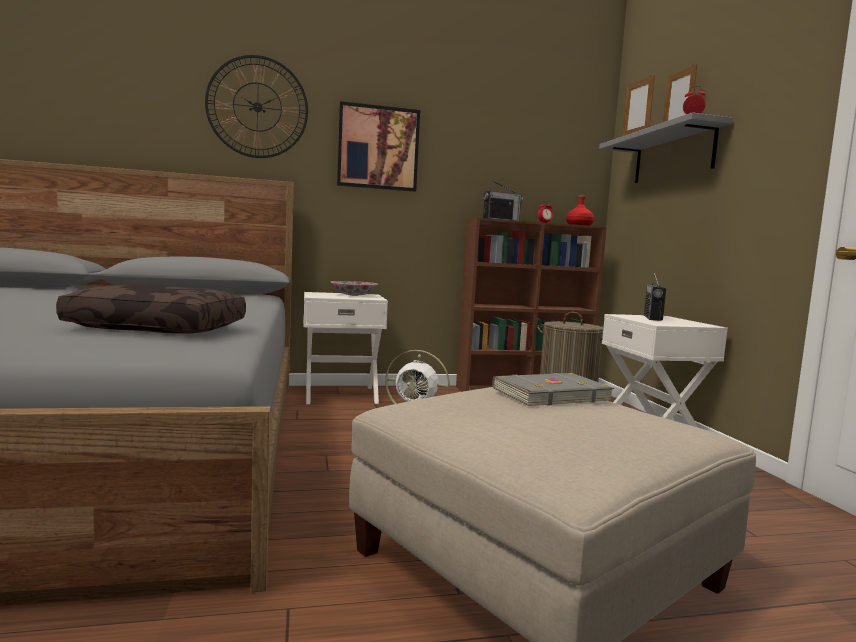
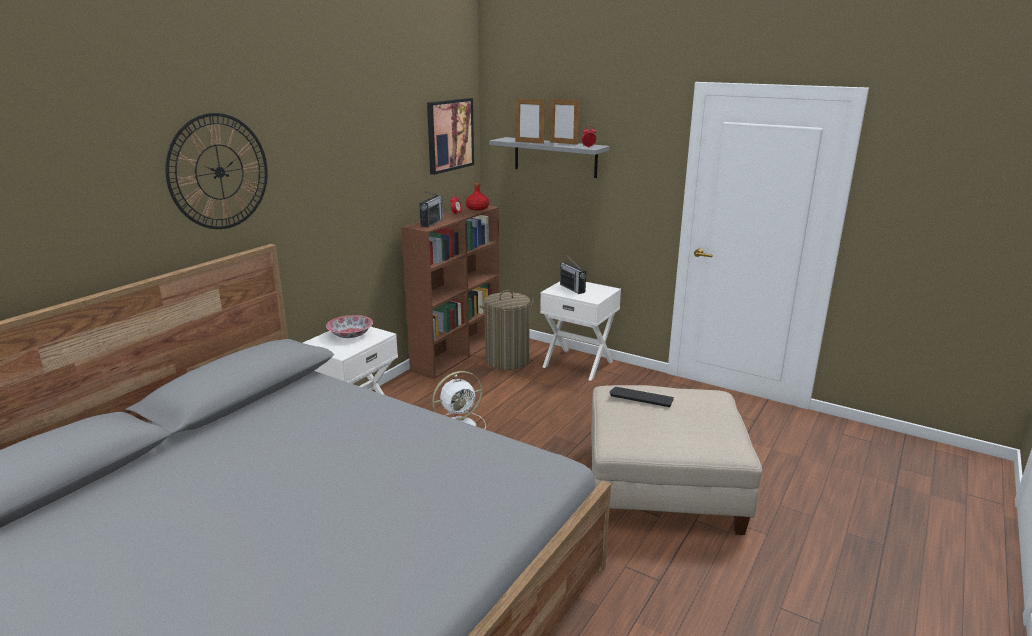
camera: 45 degrees left, 15 degrees up
(161, 327) = (471, 463): brown pillow -> none
(378, 148) = (328, 182): picture -> picture (449, 135)
(549, 394) = (641, 397): grey book -> keyboard

